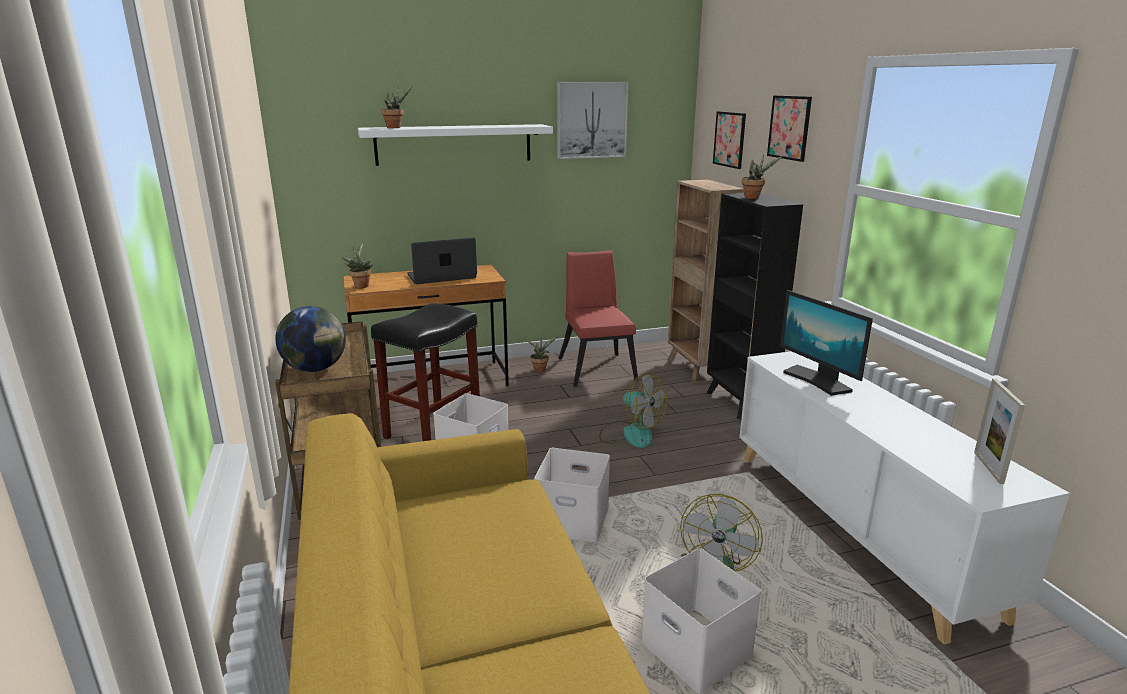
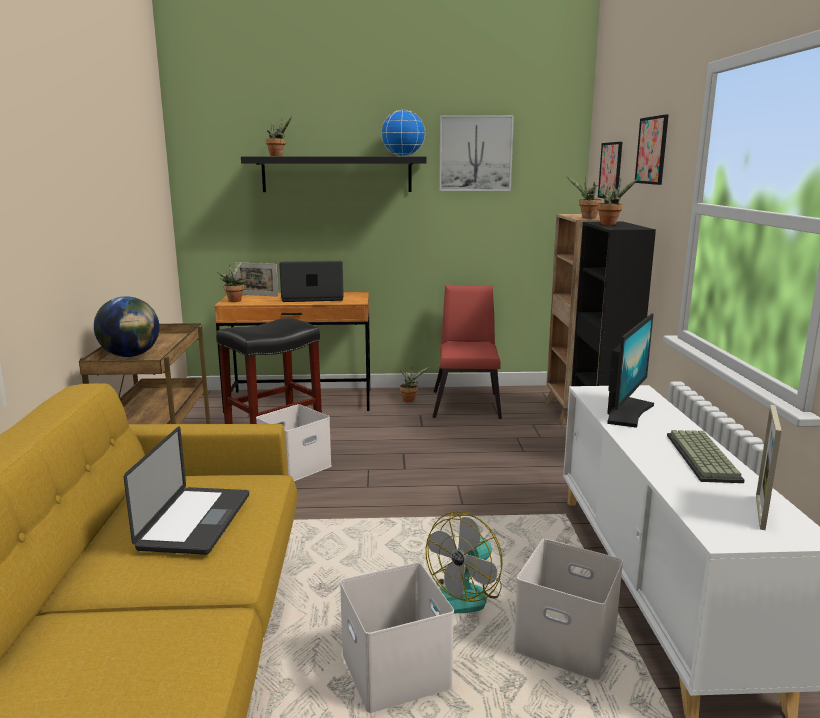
camera: 15 degrees right, 5 degrees down
(379, 277) = (257, 295): none -> picture frame
(454, 144) = (337, 174): white shelf -> black shelf
(498, 546) = (195, 521): none -> laptop
(525, 125) = (403, 156): none -> globe
(574, 520) = (353, 533): white storage box -> white storage box (568, 641)
(630, 434) = (461, 464): fan -> none
(716, 187) = (586, 218): none -> potted plant
(817, 380) = (627, 413): monitor -> monitor turned 135 degrees counterclockwise
(911, 420) = (704, 458): none -> keyboard

